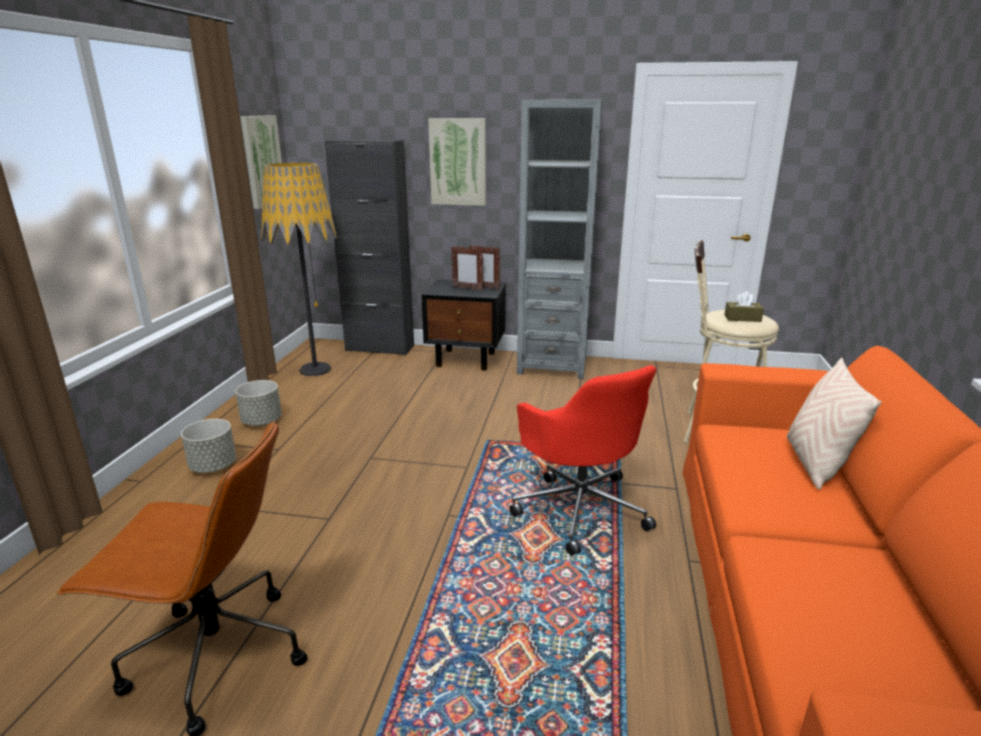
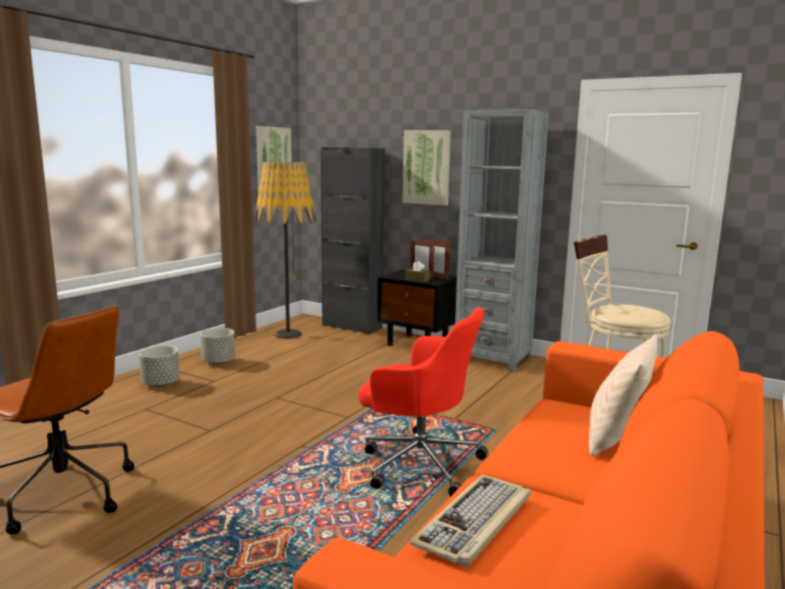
camera: 20 degrees right, 10 degrees down
(580, 508) = (418, 462): red office chair -> red office chair turned 60 degrees counterclockwise
(742, 318) = (630, 310): brown tissue box -> brown tissue box (417, 280)
(805, 598) = (475, 522): none -> keyboard

